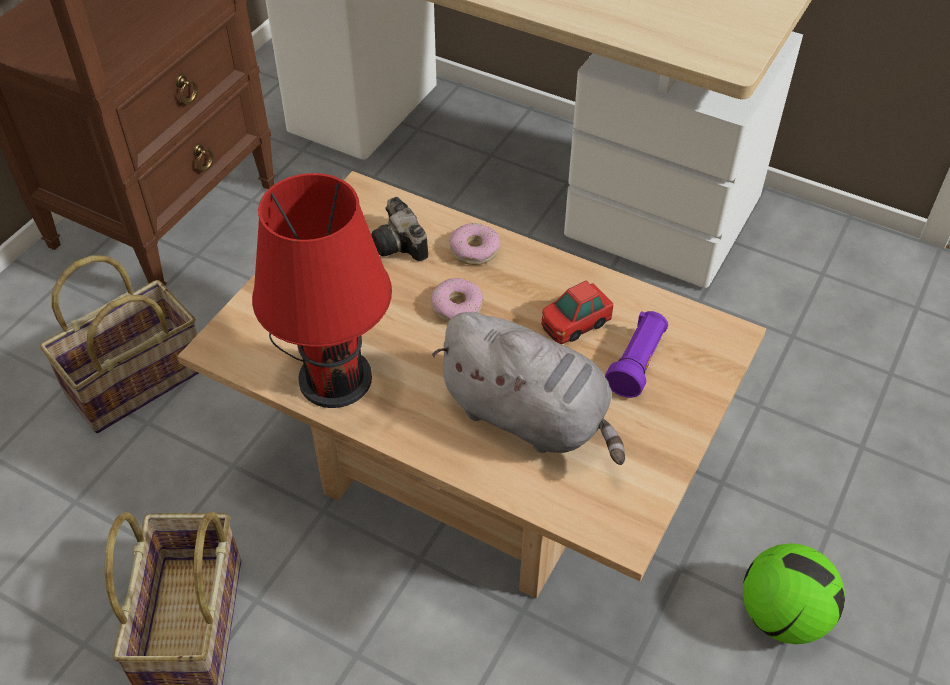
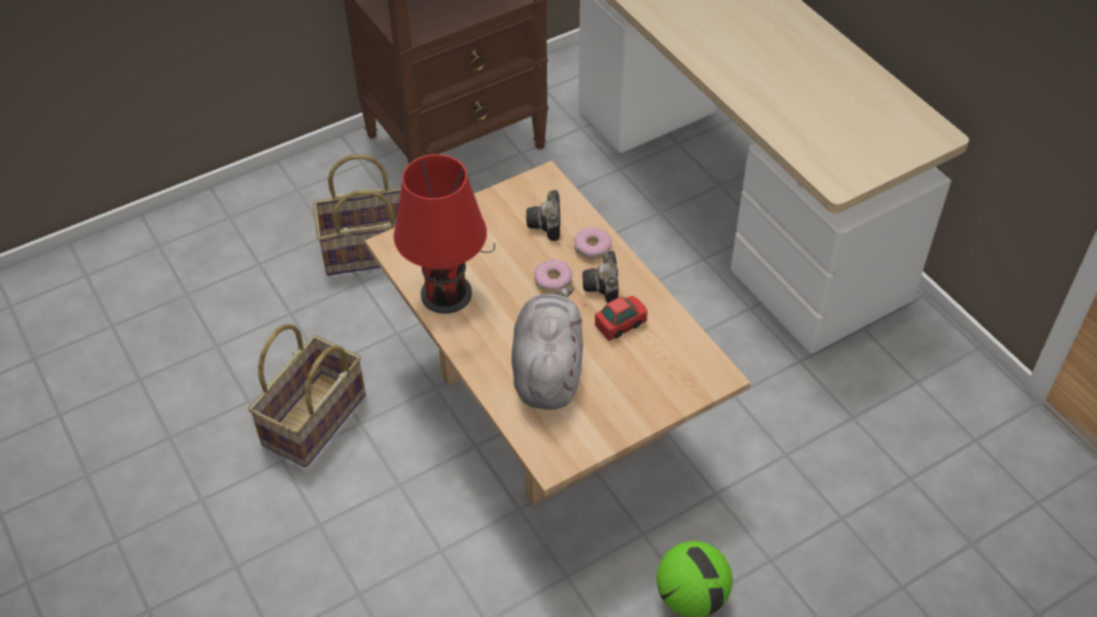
camera: 30 degrees right, 0 degrees up
(522, 290) = (603, 287): none -> camera
(530, 417) = (547, 369): grey plush toy -> grey plush toy turned 150 degrees counterclockwise
(575, 324) = (621, 324): toy car -> toy car turned 150 degrees clockwise
(637, 363) = (642, 367): purple flashlight -> none

